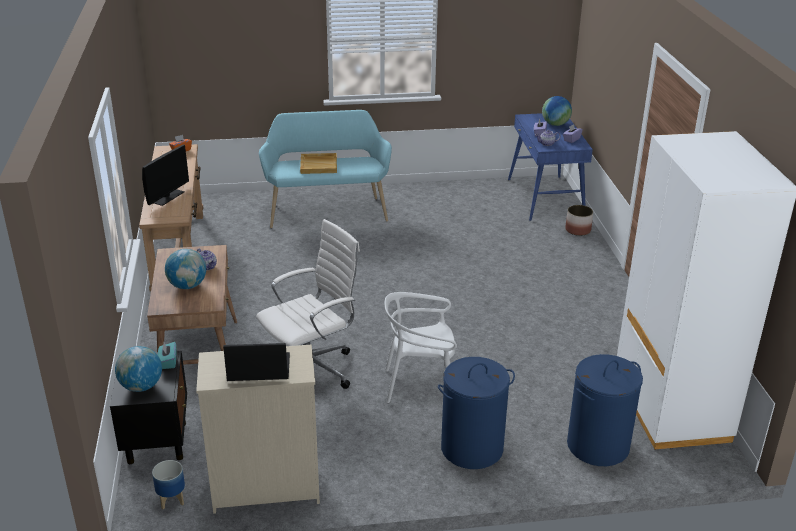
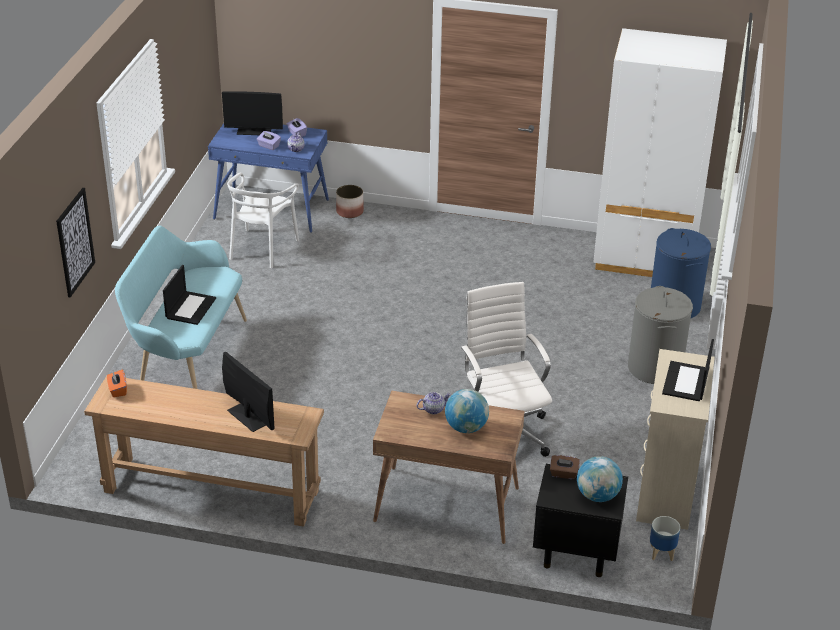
camera: 70 degrees left, 5 degrees up
(168, 362) = (563, 474): turquoise tissue box -> brown tissue box
(260, 63) = (75, 242): none -> picture
(319, 165) = (190, 308): beige tray -> laptop
(420, 385) = (558, 373): white chair -> white chair (262, 248)
(471, 448) = (655, 368): blue laundry basket -> grey laundry basket
(555, 124) = (254, 131): globe -> monitor

